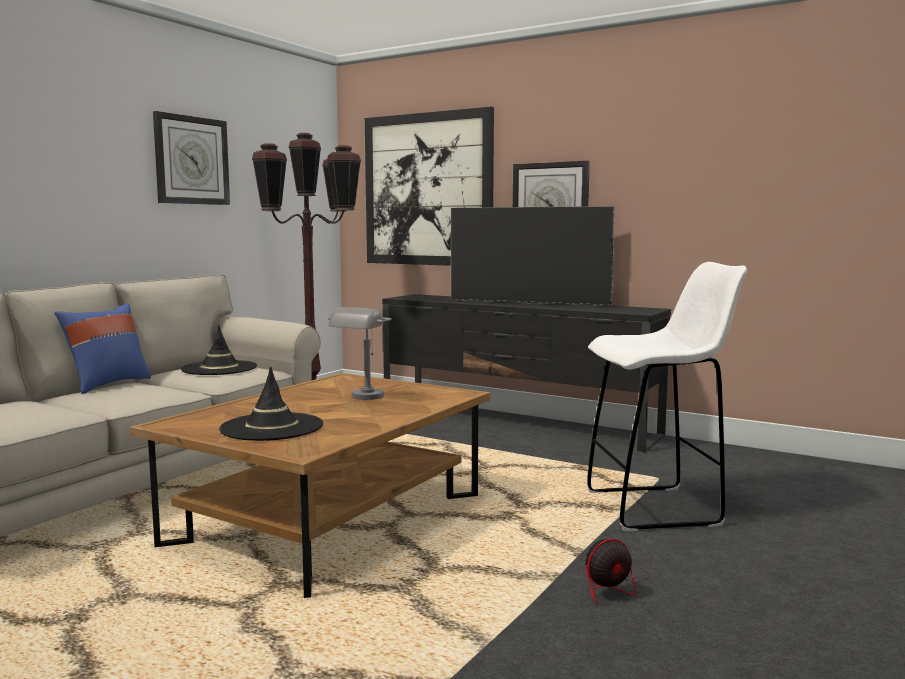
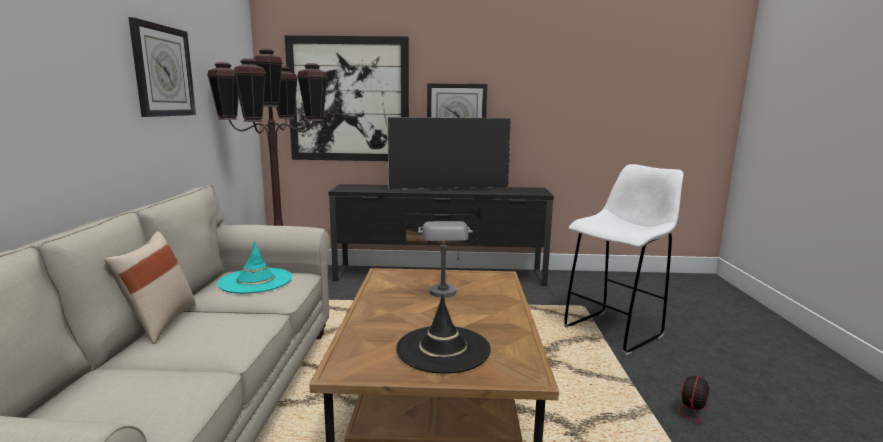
camera: 30 degrees left, 5 degrees up
(107, 384) = (159, 323): blue pillow -> beige pillow
(219, 368) = (255, 281): black hat -> turquoise hat

